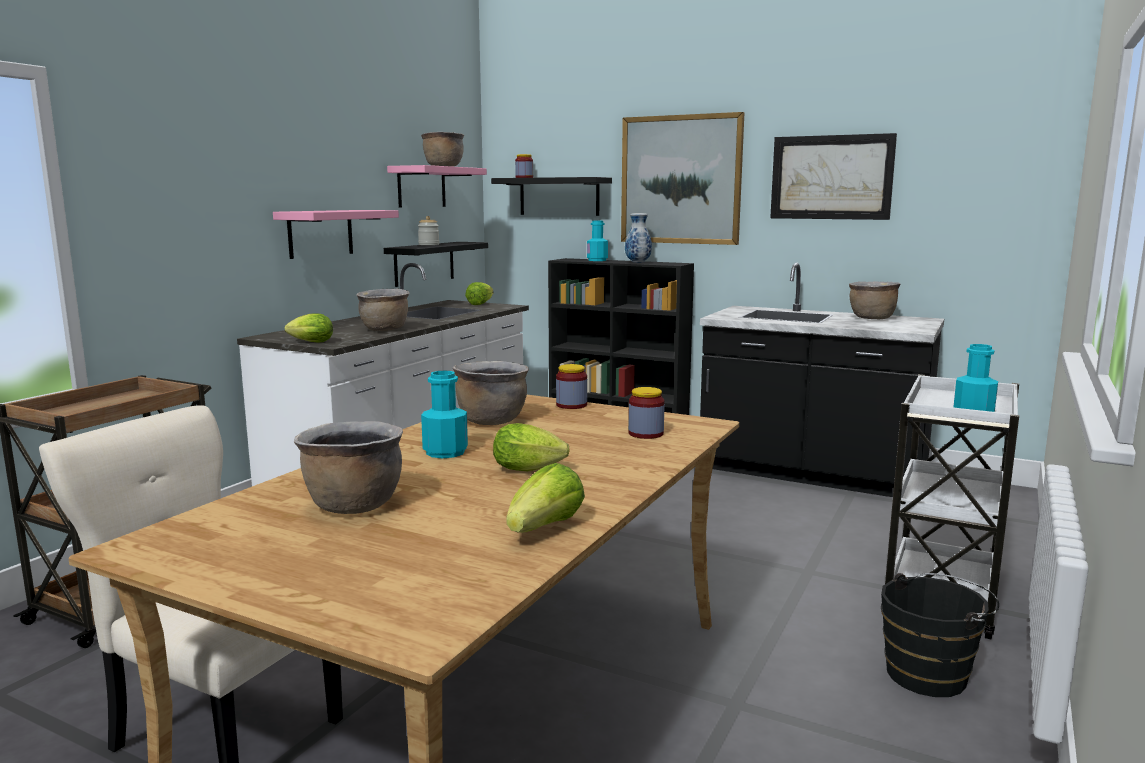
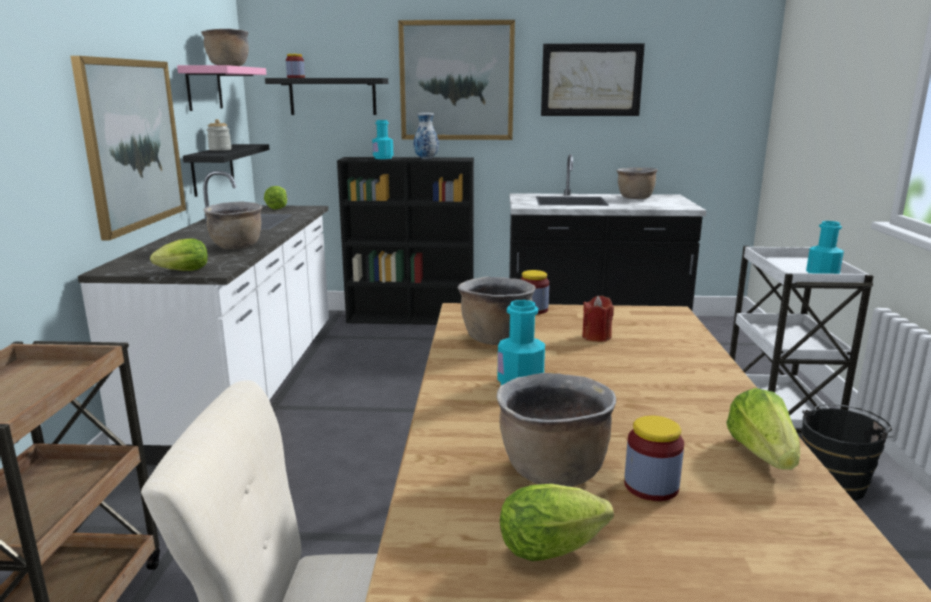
camera: 25 degrees left, 5 degrees up
(320, 233) = (132, 144): pink shelf -> picture
(532, 470) = (631, 389): lettuce -> lettuce (556, 548)
(585, 431) = (596, 337): none -> red candle
(645, 434) = (647, 331): jar -> jar (651, 486)

